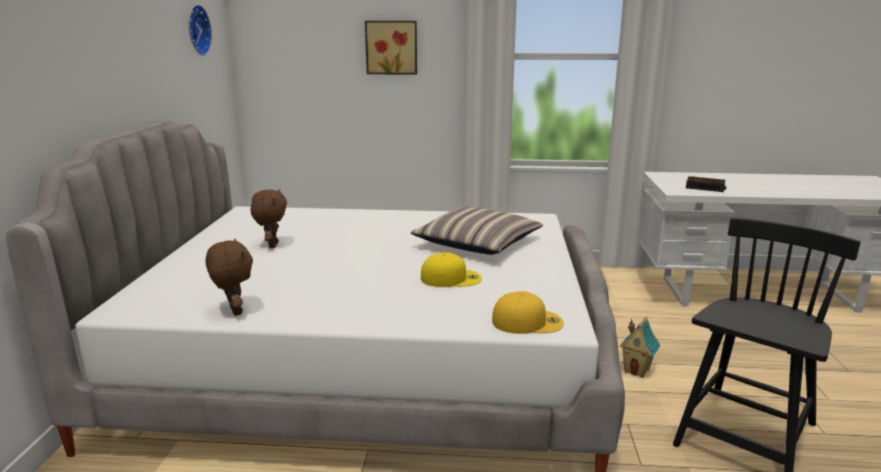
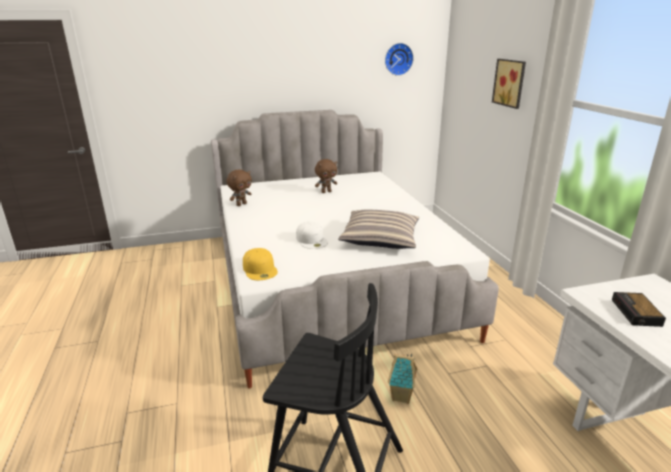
camera: 70 degrees right, 5 degrees up
(451, 278) = (312, 240): yellow cap -> white cap

